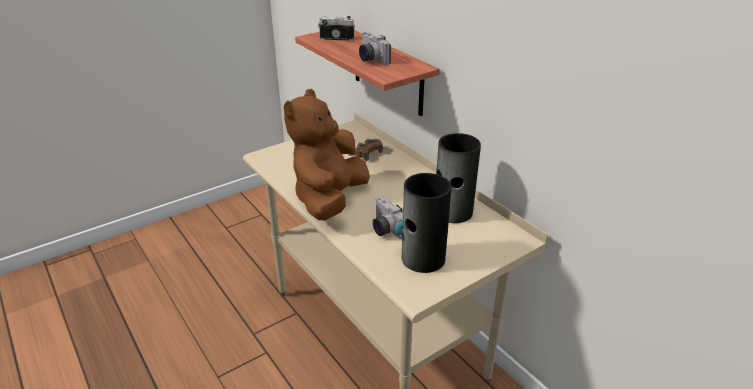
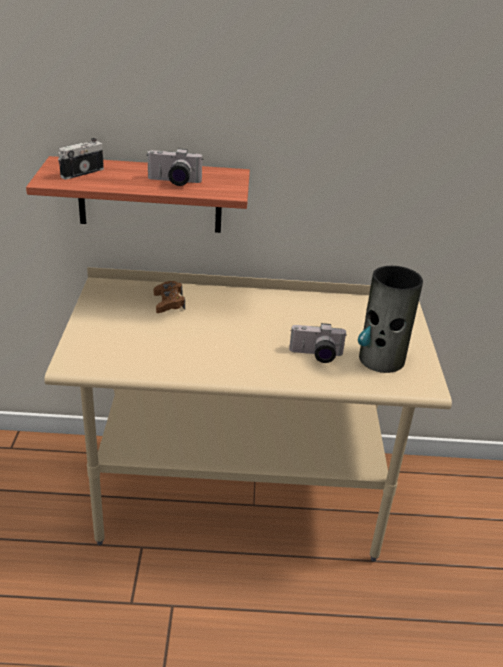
camera: 55 degrees left, 0 degrees up
(329, 199) = (226, 362): brown plush toy -> none
(453, 212) = (331, 312): vase -> none

